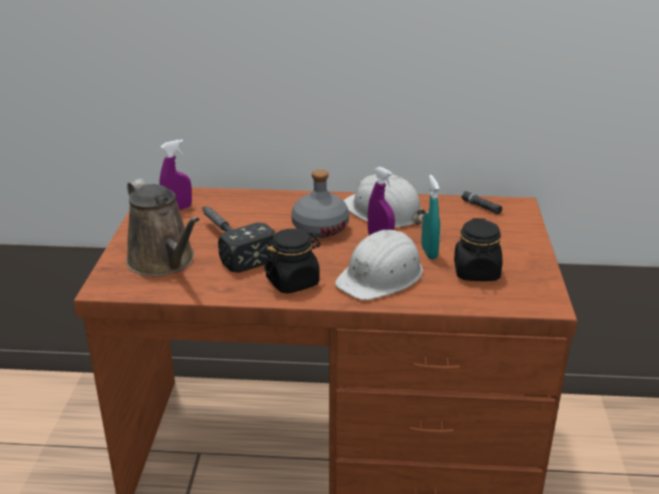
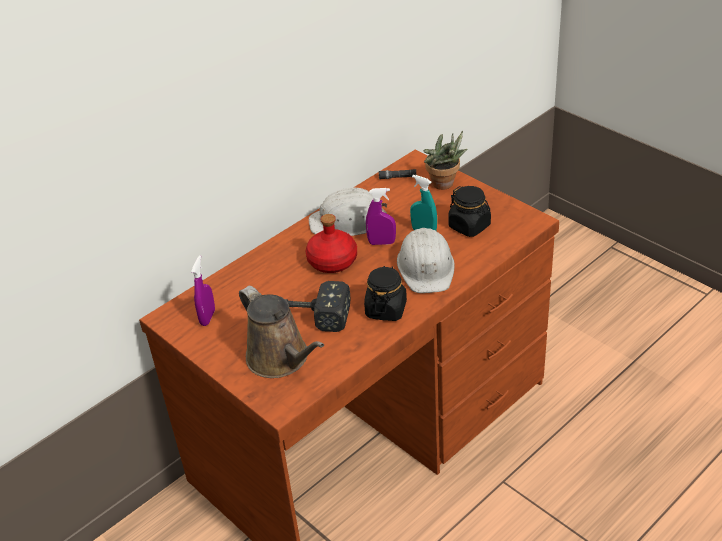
camera: 45 degrees left, 10 degrees up
(164, 261) = (281, 359): brown watering can -> brown watering can turned 45 degrees clockwise
(320, 228) = (332, 261): grey bottle -> red bottle
(512, 233) = (445, 185): none -> potted plant

